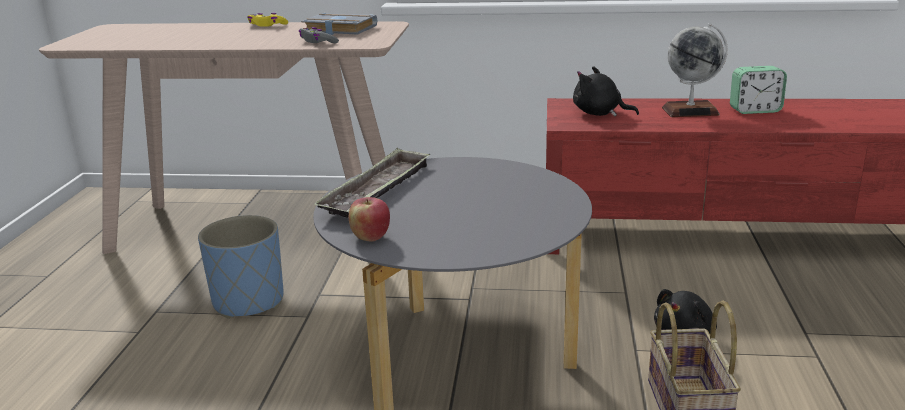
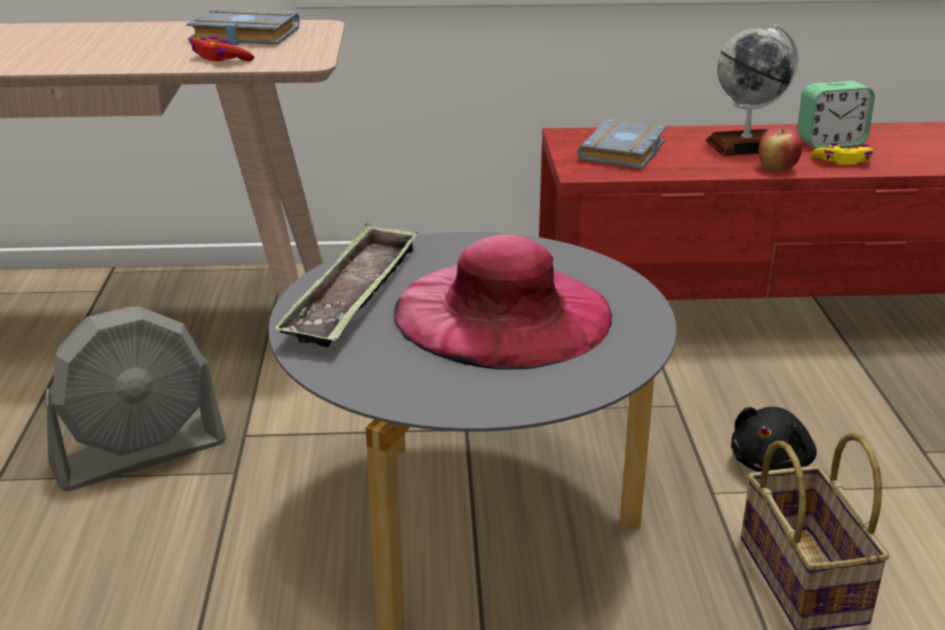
camera: 10 degrees left, 5 degrees up
(249, 301) = (140, 453): blue planter -> grey fan
(267, 25) = (126, 28): yellow game controller -> yellow game controller (843, 161)
(317, 42) = (220, 59): grey game controller -> red game controller
(370, 237) = (371, 378): apple -> apple (777, 169)
(473, 204) = (503, 312): none -> pink hat
(599, 114) = (624, 153): black plush toy -> grey book

